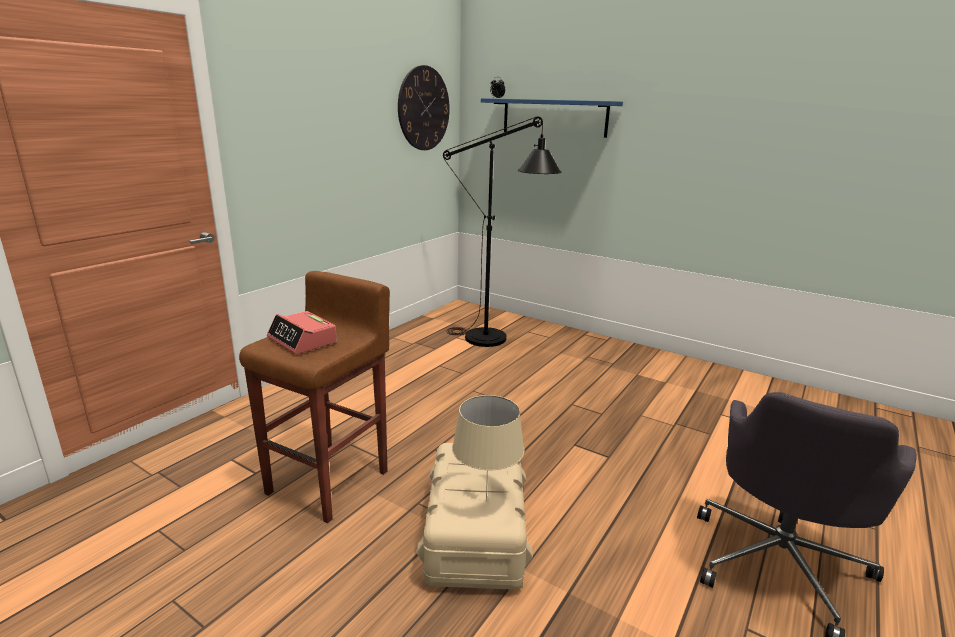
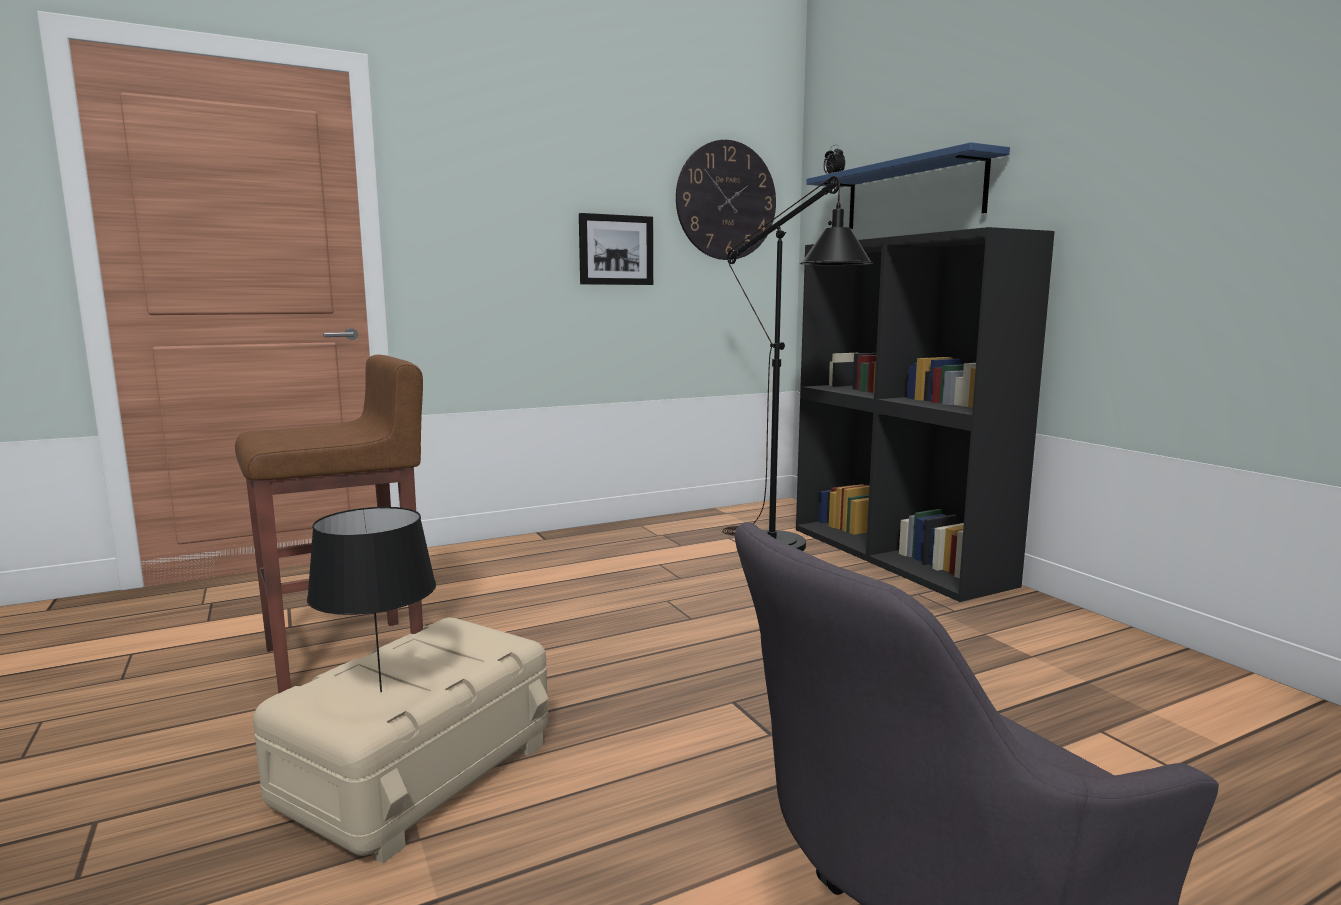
camera: 30 degrees right, 10 degrees down
(302, 340) = (307, 431): alarm clock -> none
(366, 150) = (615, 250): none -> picture
(486, 502) = (380, 692): beige table lamp -> black table lamp
(555, 333) = (898, 555): none -> black bookcase

